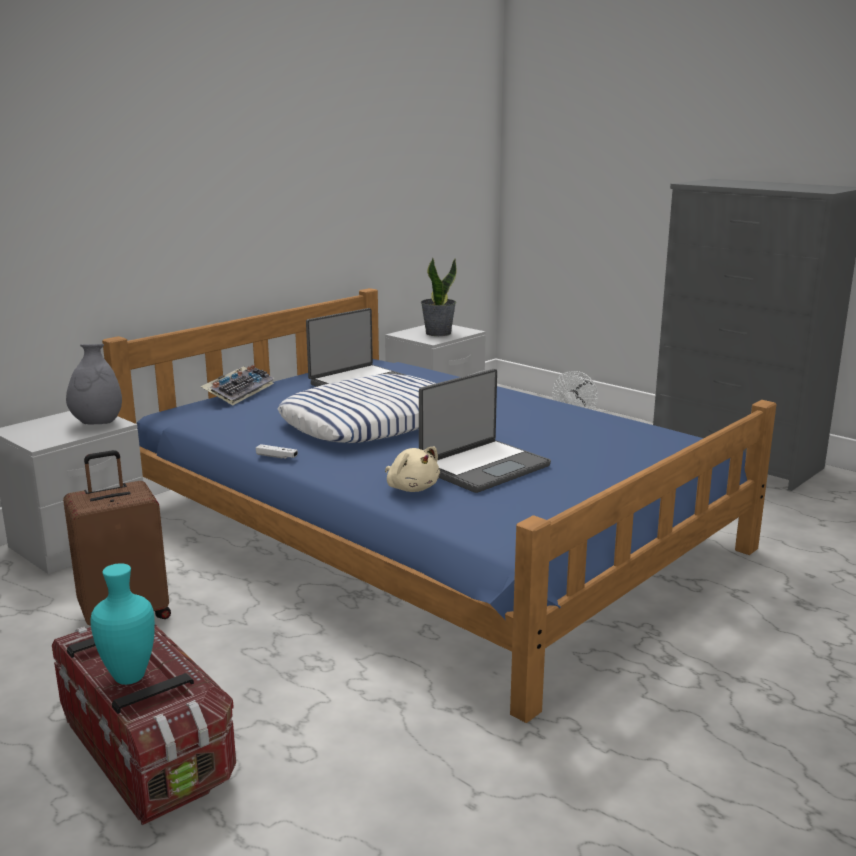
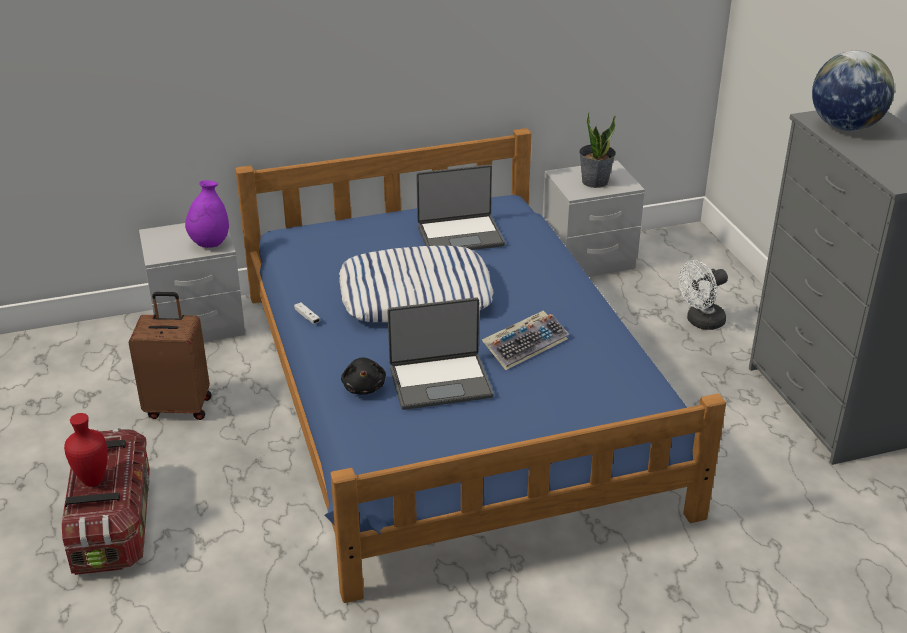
camera: 30 degrees right, 15 degrees up
(97, 424) = (210, 243): grey vase -> purple vase
(129, 676) = (93, 480): turquoise vase -> red vase
(239, 392) = (356, 221): keyboard -> keyboard (525, 345)
(411, 488) = (364, 387): beige plush toy -> black plush toy
(722, 183) = (845, 127): none -> globe

